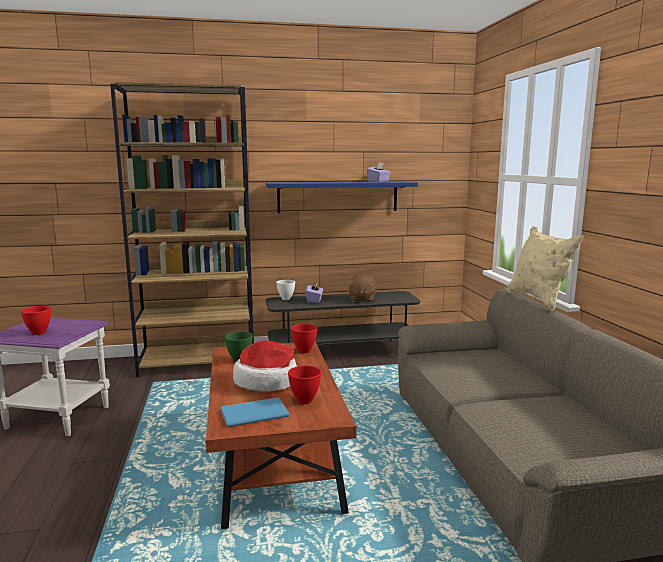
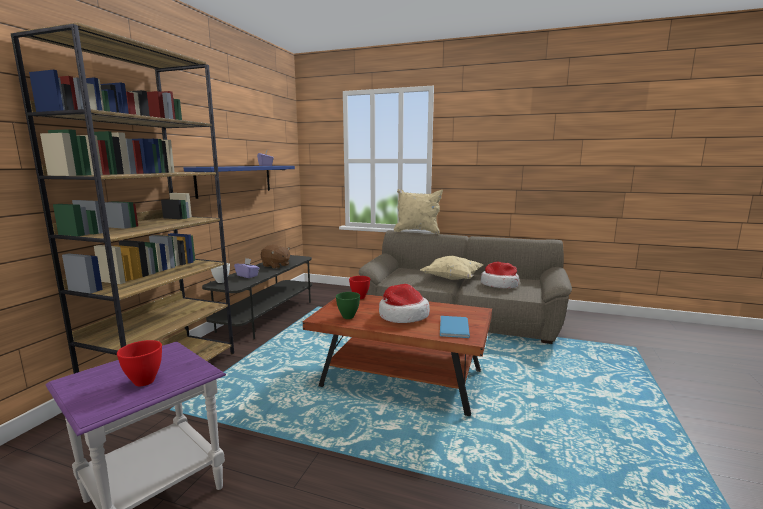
camera: 60 degrees left, 0 degrees up
(305, 400) = (446, 312): red bowl -> none
(505, 387) = (451, 279): none -> beige pillow
(544, 426) = (499, 284): none -> hat

